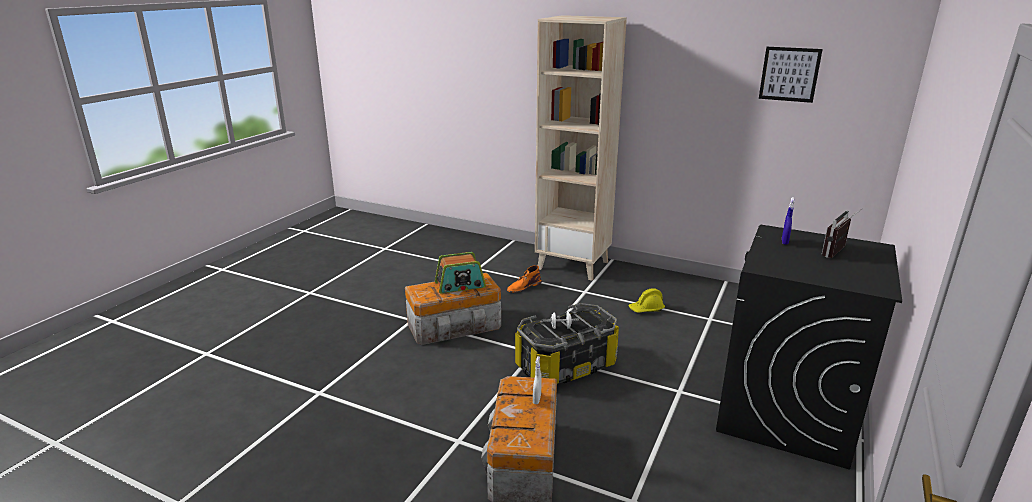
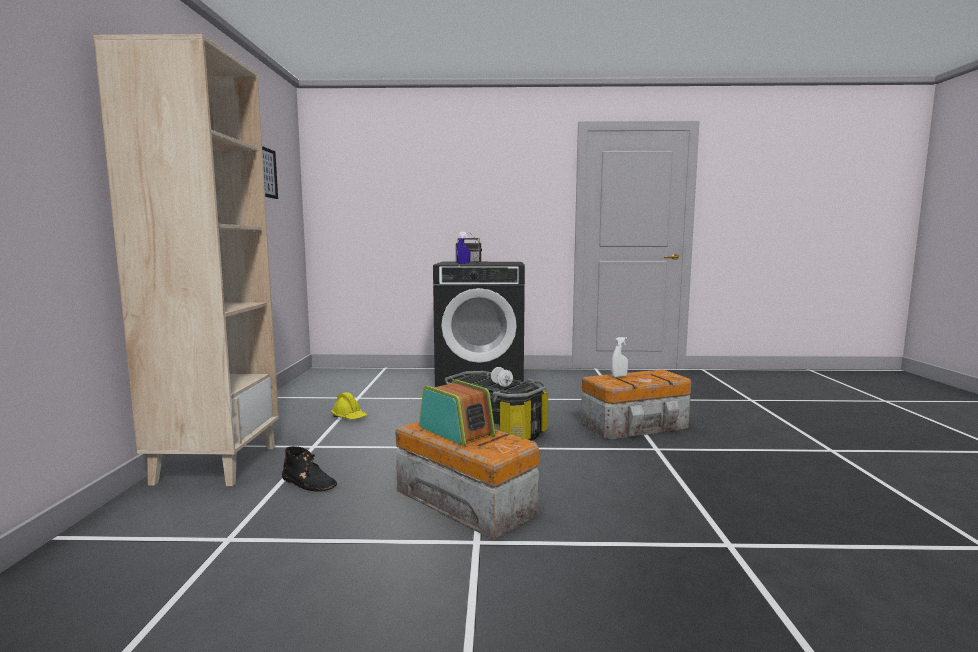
camera: 115 degrees left, 15 degrees down
(523, 287) = (309, 483): orange boot -> black boot

